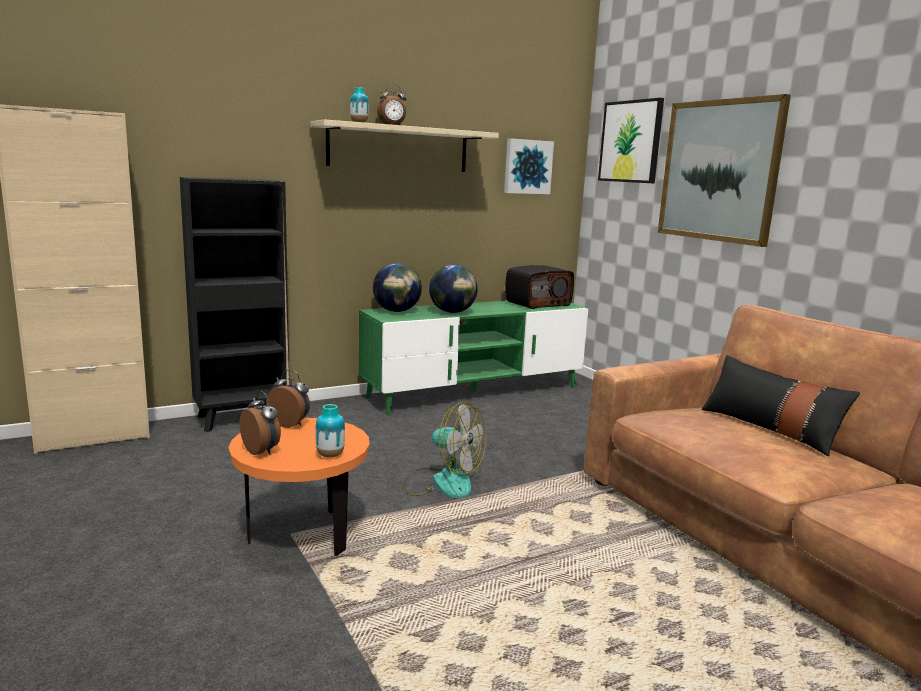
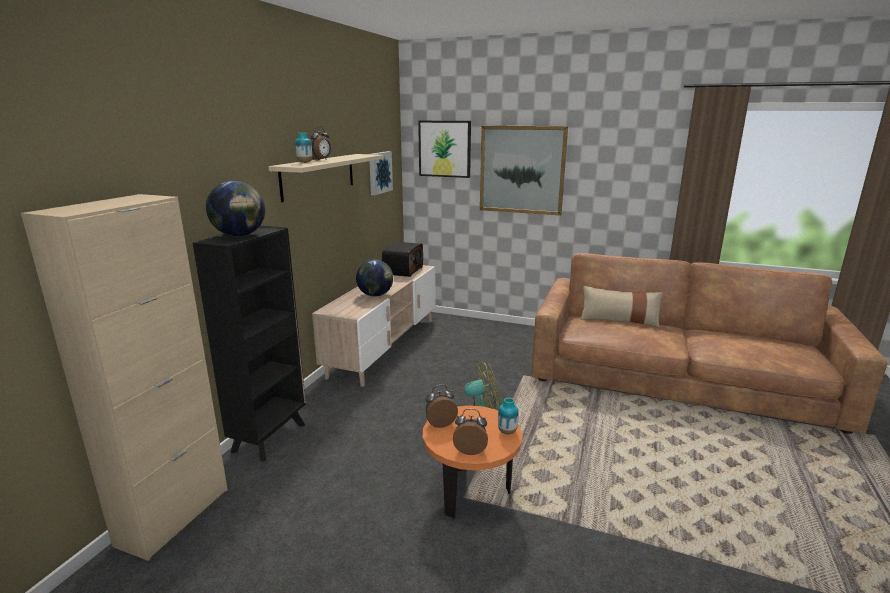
camera: 40 degrees left, 5 degrees up
(397, 311) = (341, 306): globe -> globe (240, 235)
(474, 392) = (384, 346): green tv stand -> beige tv stand
(769, 428) = (619, 320): black pillow -> beige pillow

